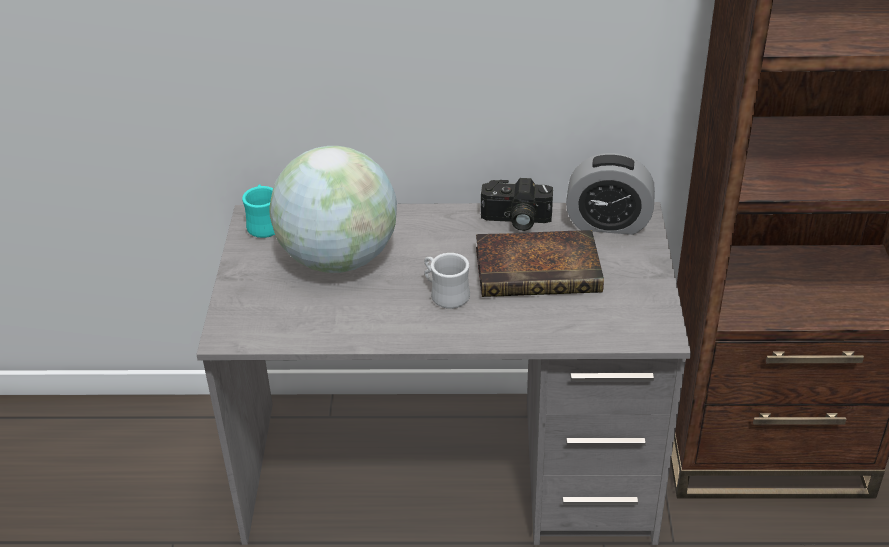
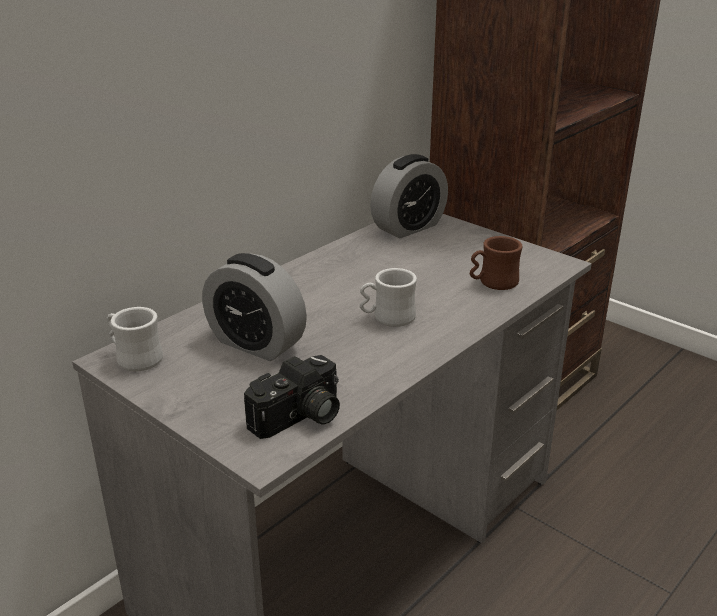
camera: 50 degrees left, 10 degrees down
(264, 224) = (134, 358): turquoise mug -> white mug
(339, 258) = (256, 343): globe -> alarm clock
(515, 220) = (345, 253): camera -> camera (300, 418)
(541, 270) = (421, 270): book -> none
(571, 316) = (492, 283): none -> brown mug

